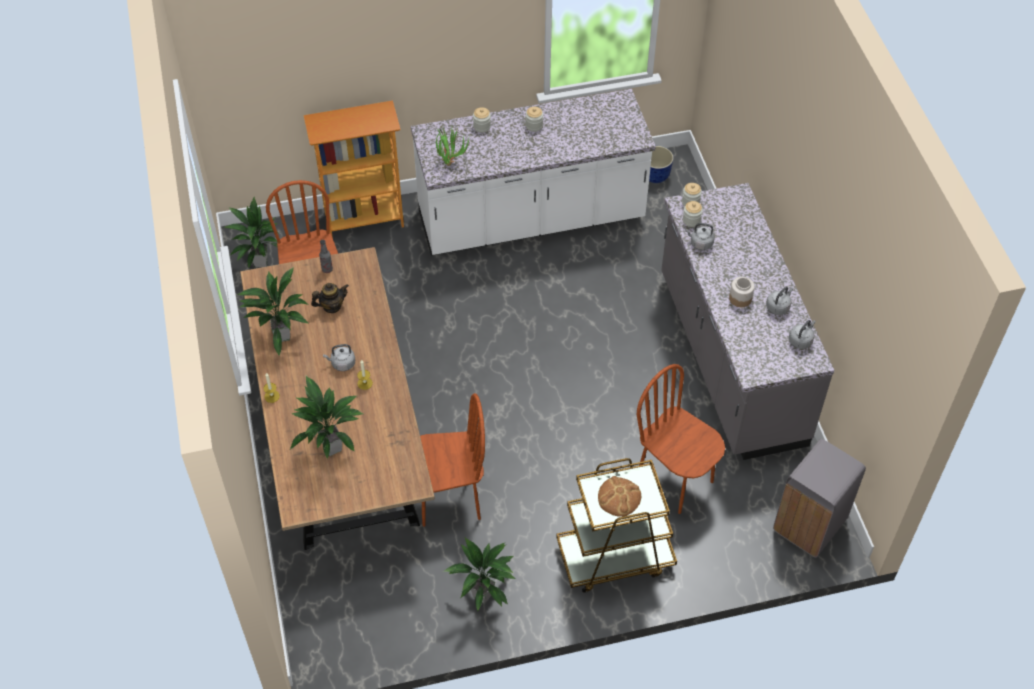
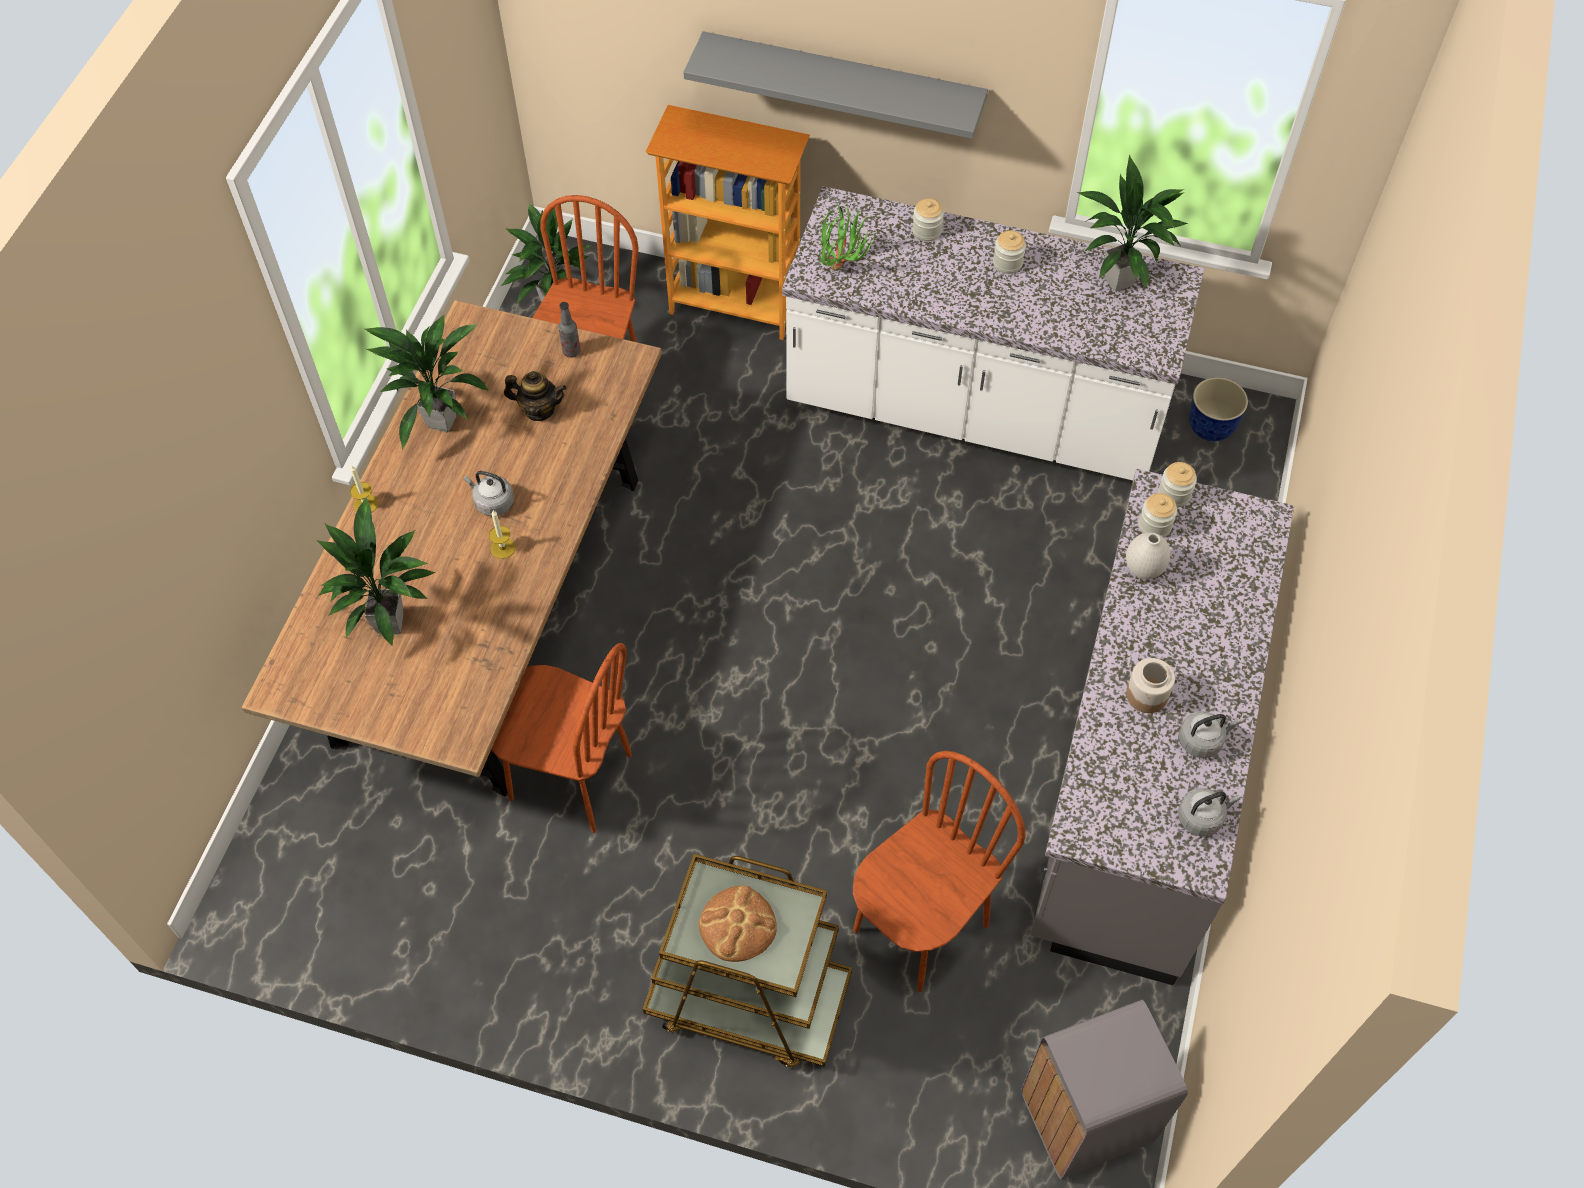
camera: 30 degrees right, 5 degrees up
(406, 63) = (842, 81): none -> grey shelf
(483, 596) = (520, 953): potted plant -> potted plant (1119, 282)
(674, 480) = (919, 927): brown chair -> brown chair turned 60 degrees clockwise
(700, 243) = (1142, 570): grey kettle -> white vase

